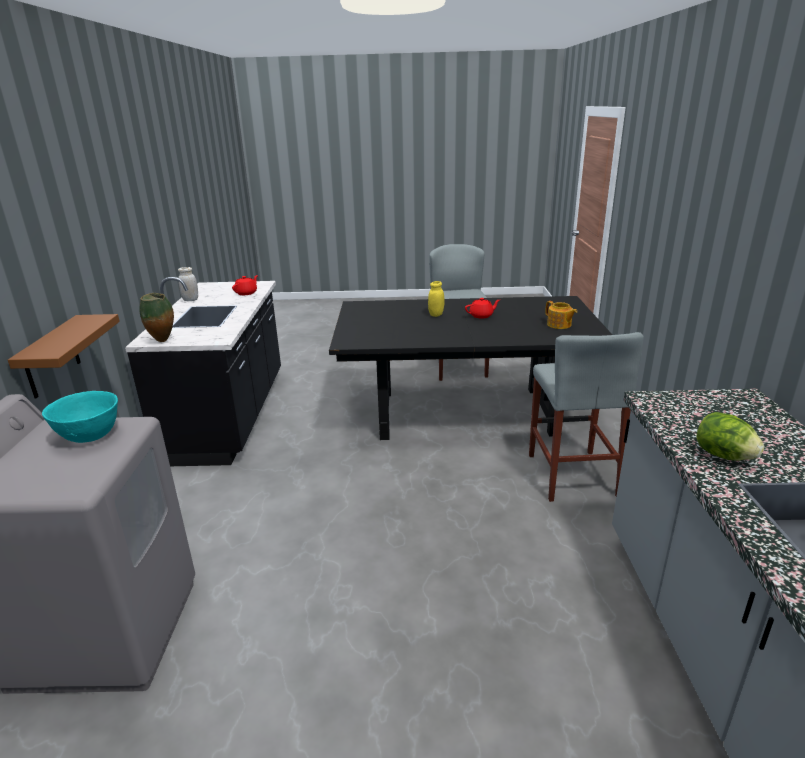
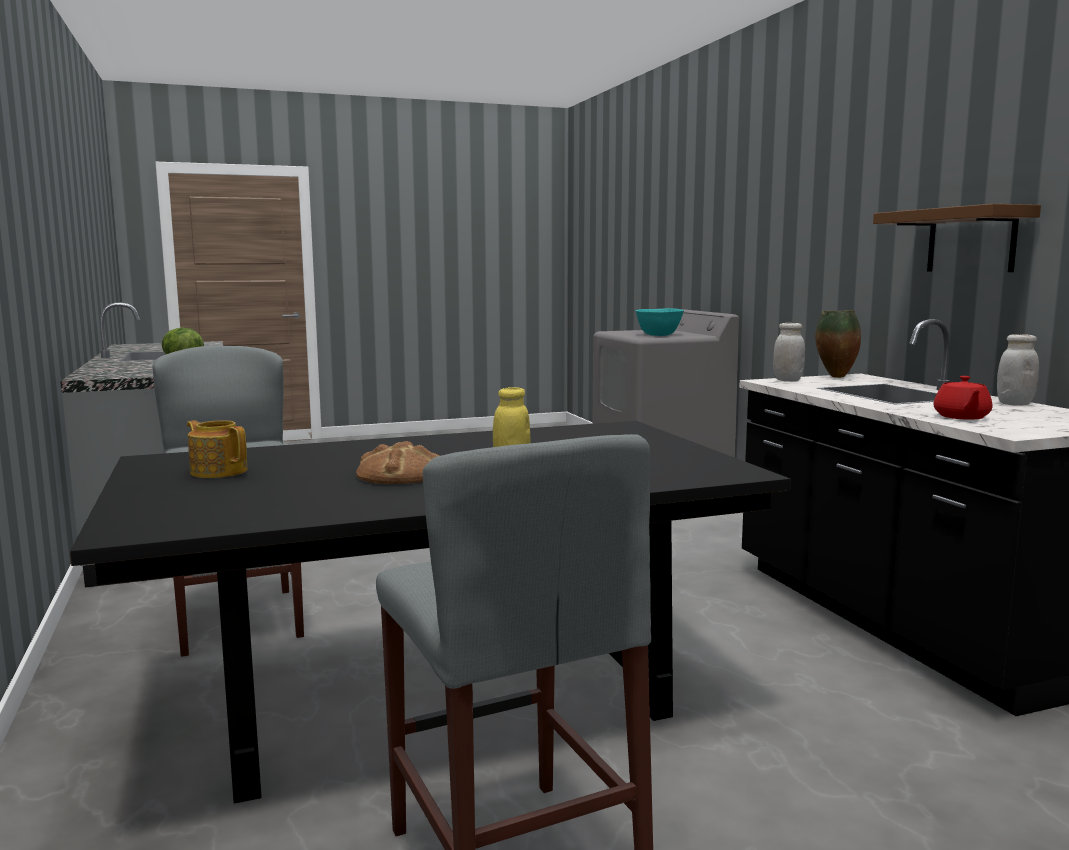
camera: 160 degrees right, 15 degrees down
(51, 357) = (788, 320): brown shelf -> brown shelf (971, 241)
(207, 338) = (787, 380): none -> white jar
(481, 316) = (400, 474): red teapot -> bread

